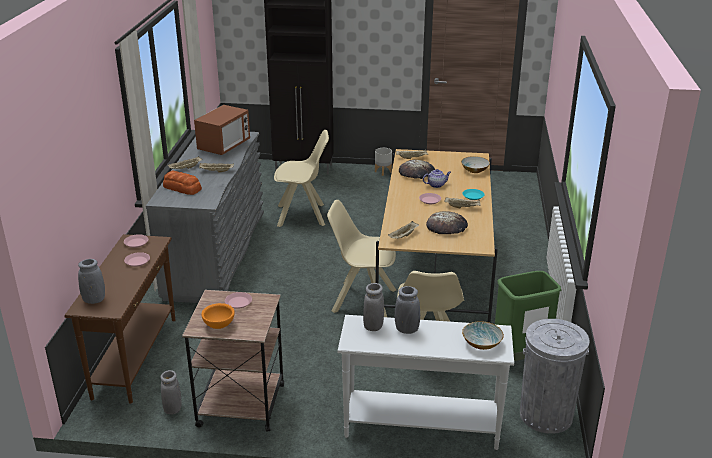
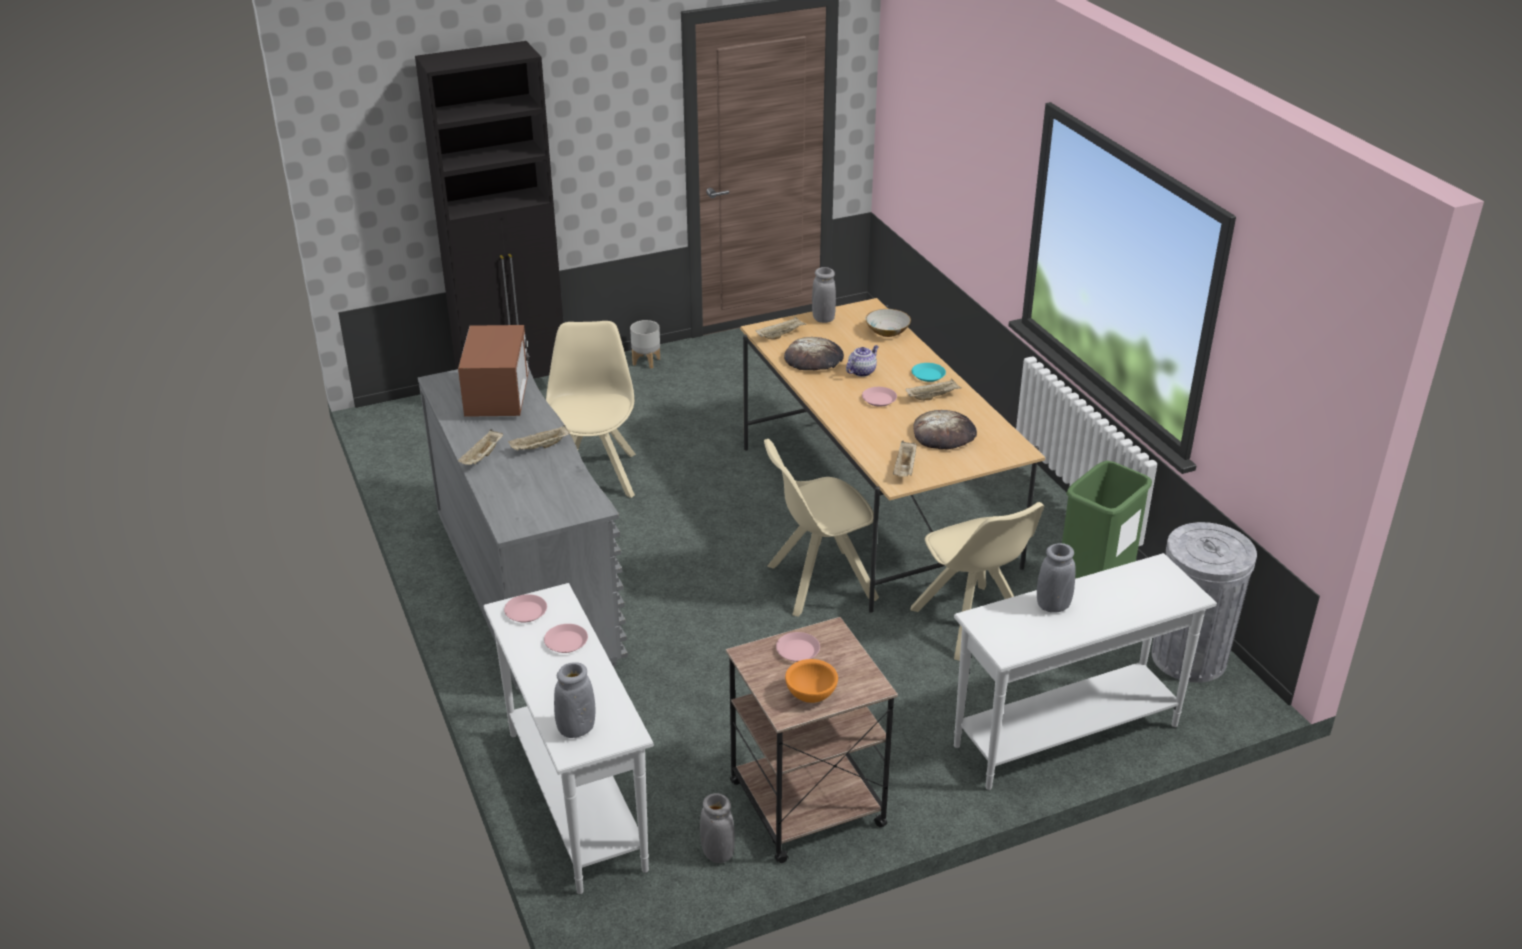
camera: 30 degrees left, 5 degrees up
(134, 357) = (573, 799): brown console table -> white console table
(182, 188) = (521, 494): bread -> none
(303, 215) = (595, 474): beige chair -> beige chair turned 60 degrees counterclockwise
(373, 326) = (1008, 617): grey vase -> grey vase (823, 319)
(482, 343) = (1158, 590): bowl -> none

